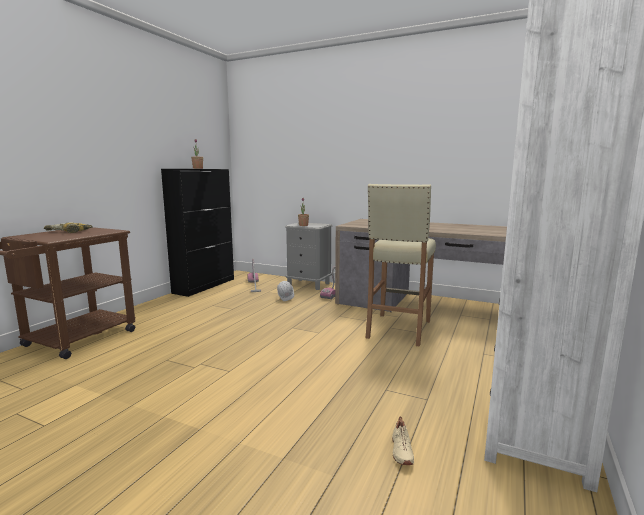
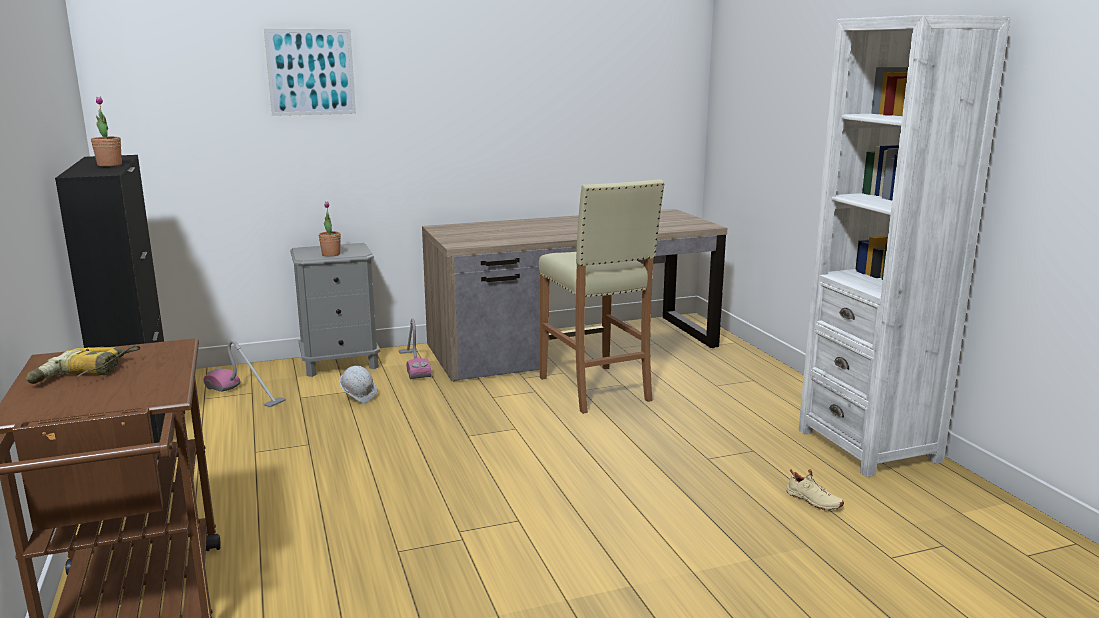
camera: 45 degrees left, 5 degrees up
(314, 134) = (311, 72): none -> picture

